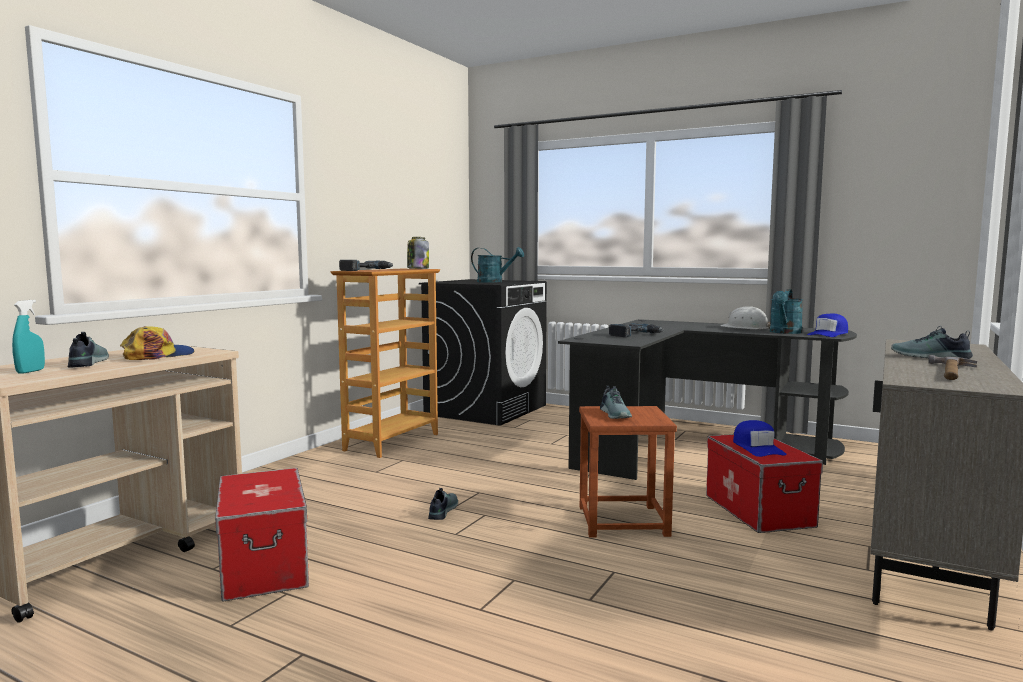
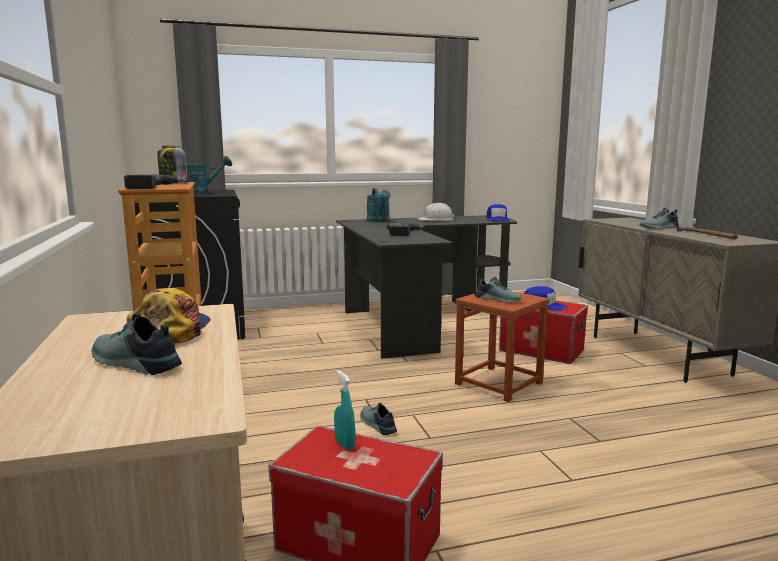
camera: 45 degrees left, 5 degrees up
(30, 371) = (127, 397): turquoise spray bottle -> turquoise spray bottle (344, 444)
(784, 332) = (472, 220): turquoise watering can -> turquoise watering can (379, 221)

